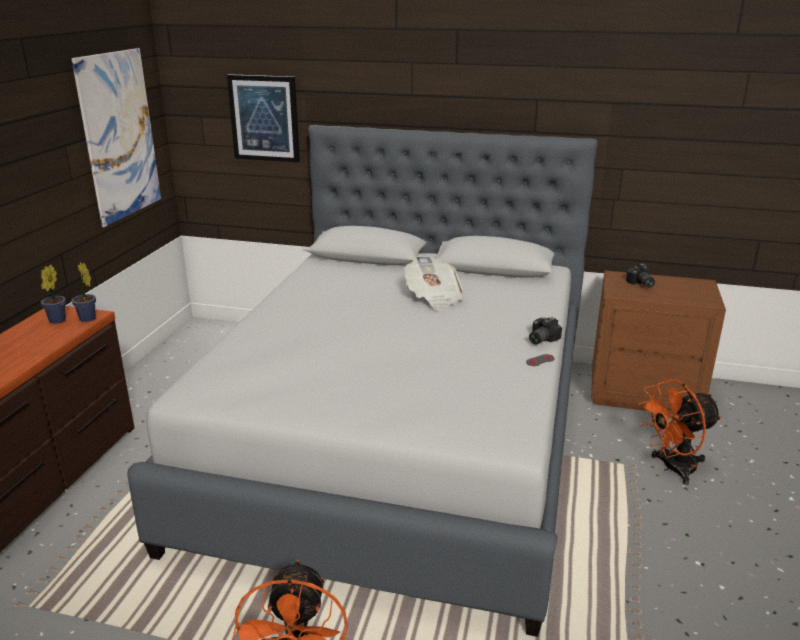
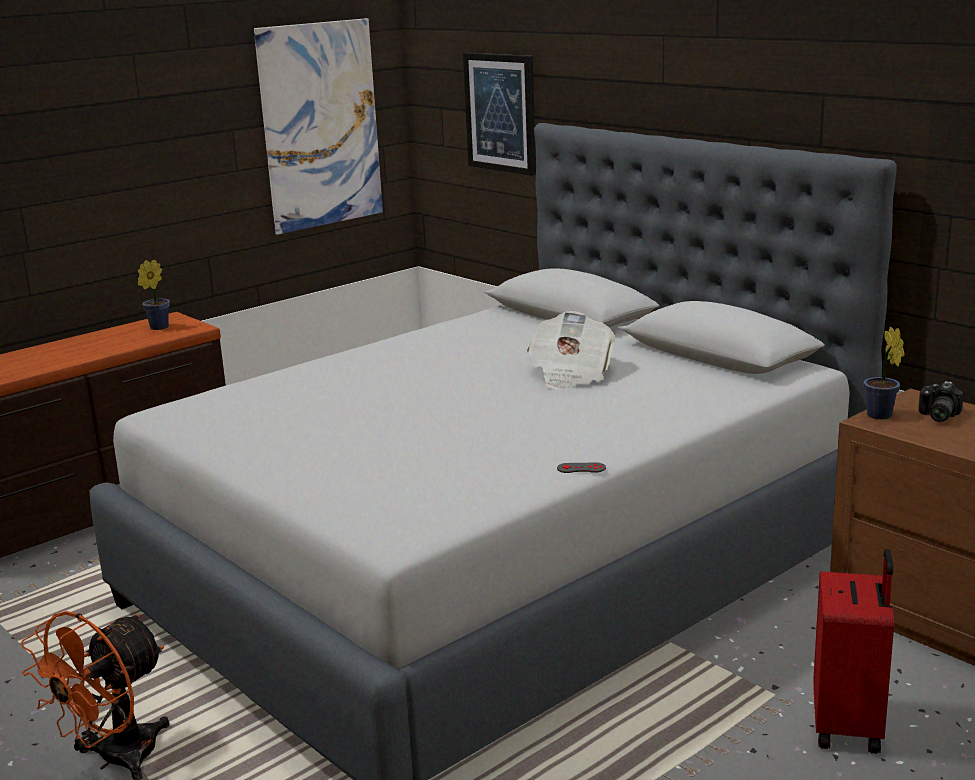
camera: 35 degrees right, 5 degrees down
(88, 319) = (186, 331): potted plant -> potted plant (881, 416)
(540, 339) = (625, 446): camera -> none
(672, 468) = (849, 725): orange fan -> red suitcase

